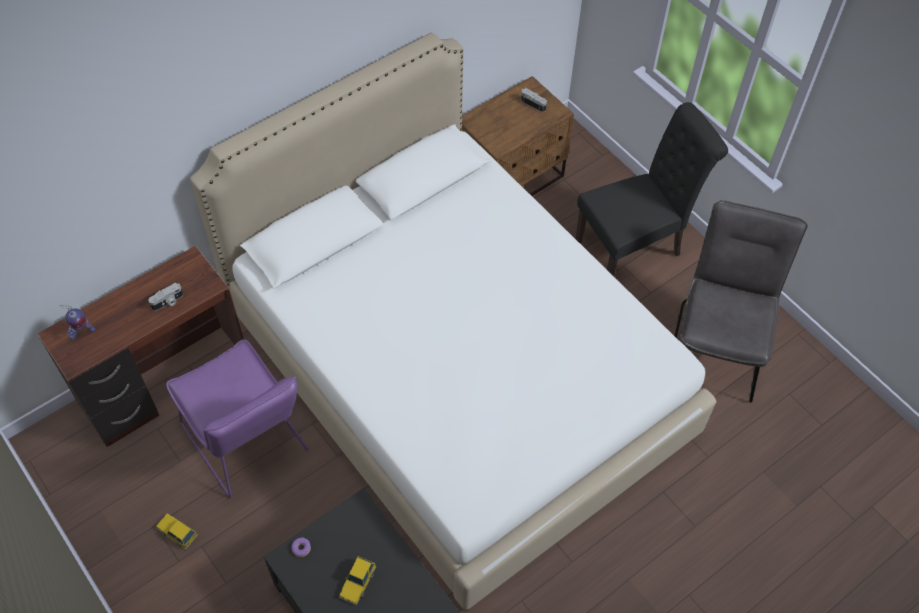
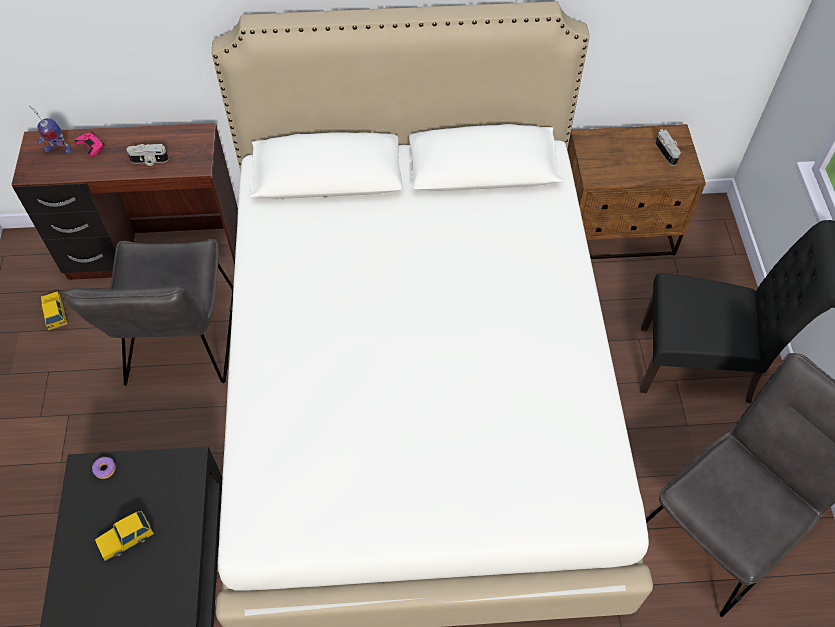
camera: 35 degrees right, 0 degrees up
(107, 315) = (91, 146): none -> pink game controller
(177, 532) = (60, 389): toy car -> toy car (55, 313)
(249, 444) = (180, 346): purple chair -> grey chair

